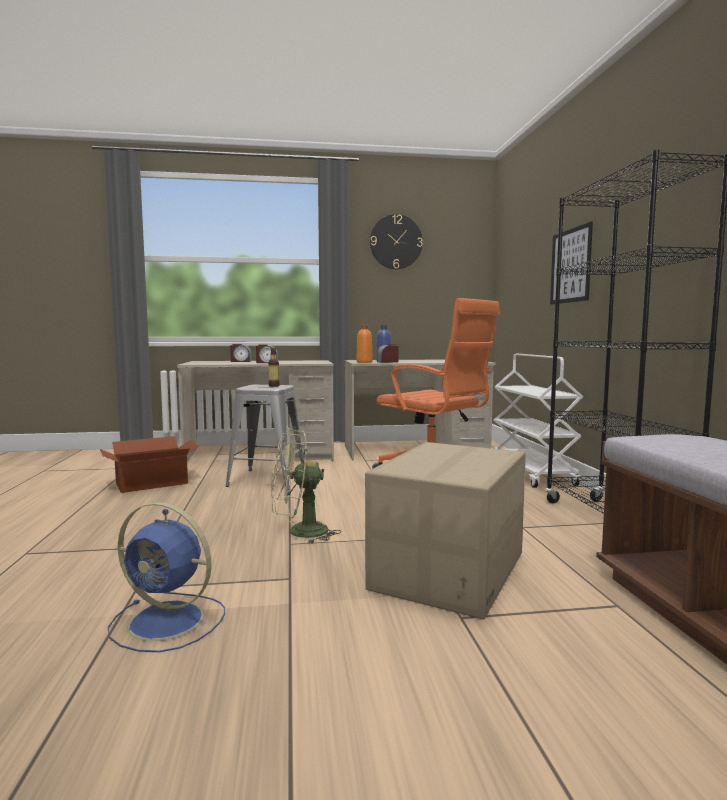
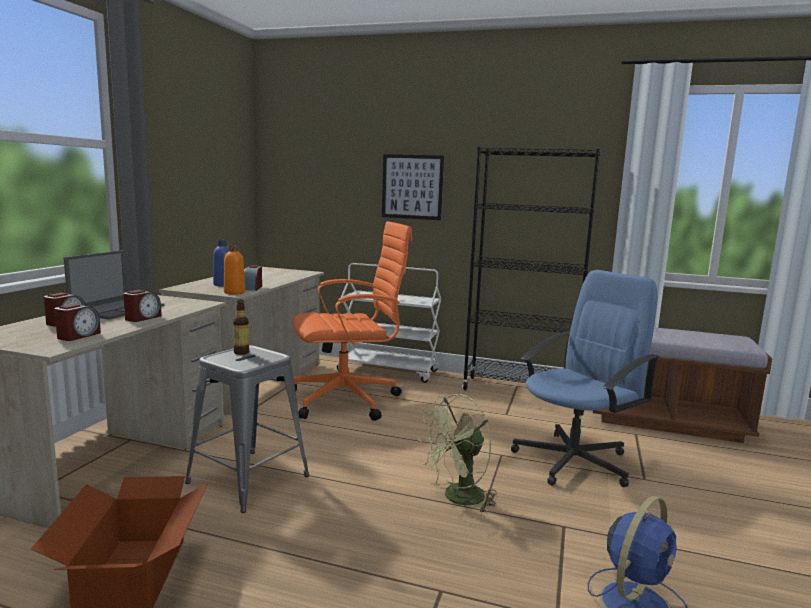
camera: 65 degrees left, 5 degrees up
(217, 363) = (78, 336): none -> alarm clock
(281, 361) = (118, 309): none -> laptop
(299, 533) = (458, 499): green fan -> green fan turned 45 degrees clockwise
(396, 242) = (180, 123): wall clock -> none
(450, 571) = (574, 461): cardboard box -> blue office chair

